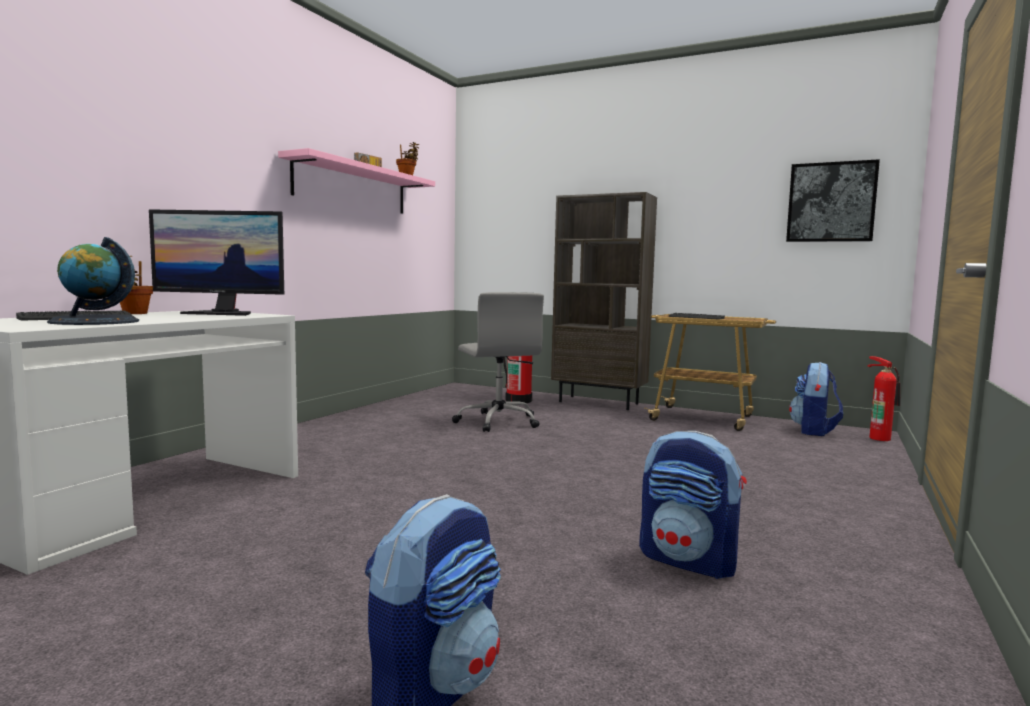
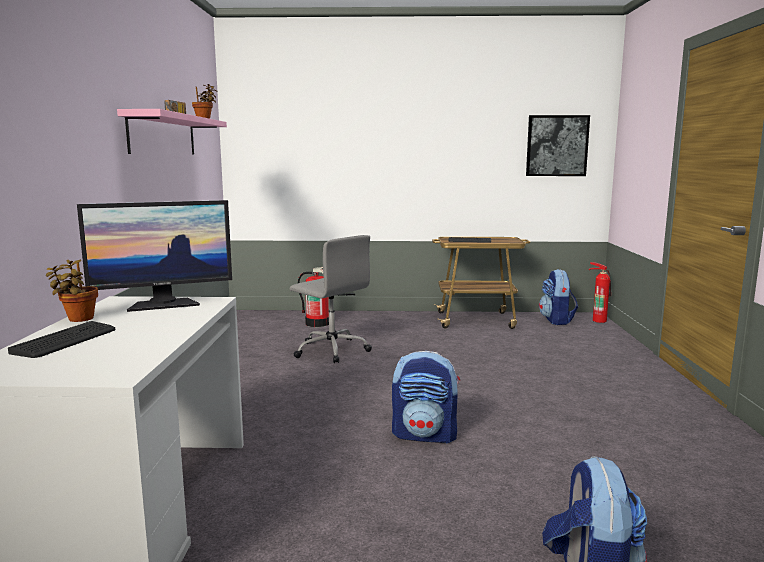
camera: 25 degrees left, 5 degrees up
(94, 321) = (122, 347): globe -> none
(599, 403) = (384, 316): brown bookcase -> none
(689, 561) = (610, 449): backpack -> backpack (425, 435)

